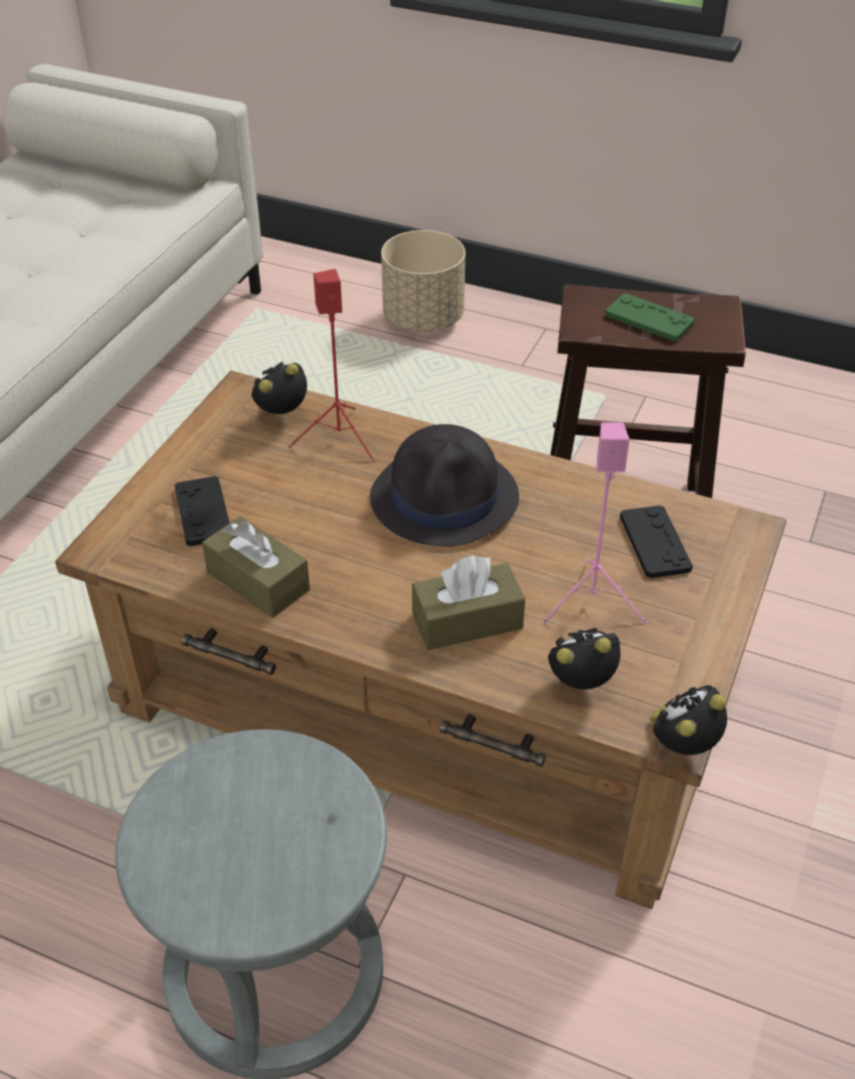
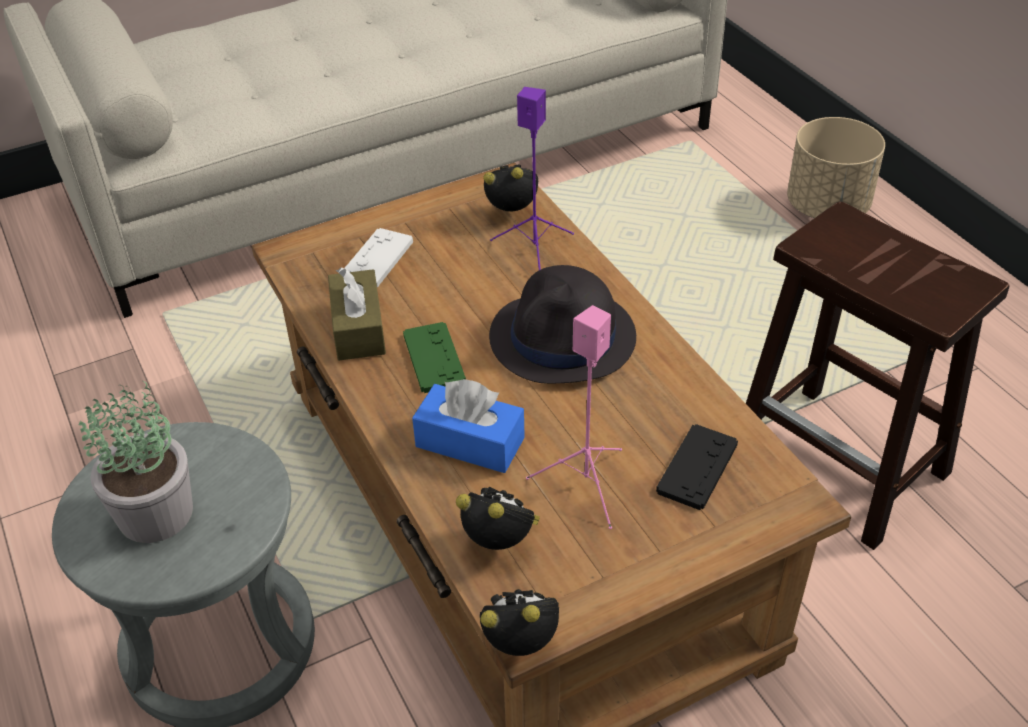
camera: 40 degrees right, 0 degrees up
(203, 512) = (377, 259): black game controller -> white game controller
(247, 850) = (157, 514): none -> potted plant
(339, 438) = (535, 250): red speaker -> purple speaker
(467, 621) = (470, 442): brown tissue box -> blue tissue box
(649, 319) = (885, 265): green game controller -> green game controller (434, 359)

